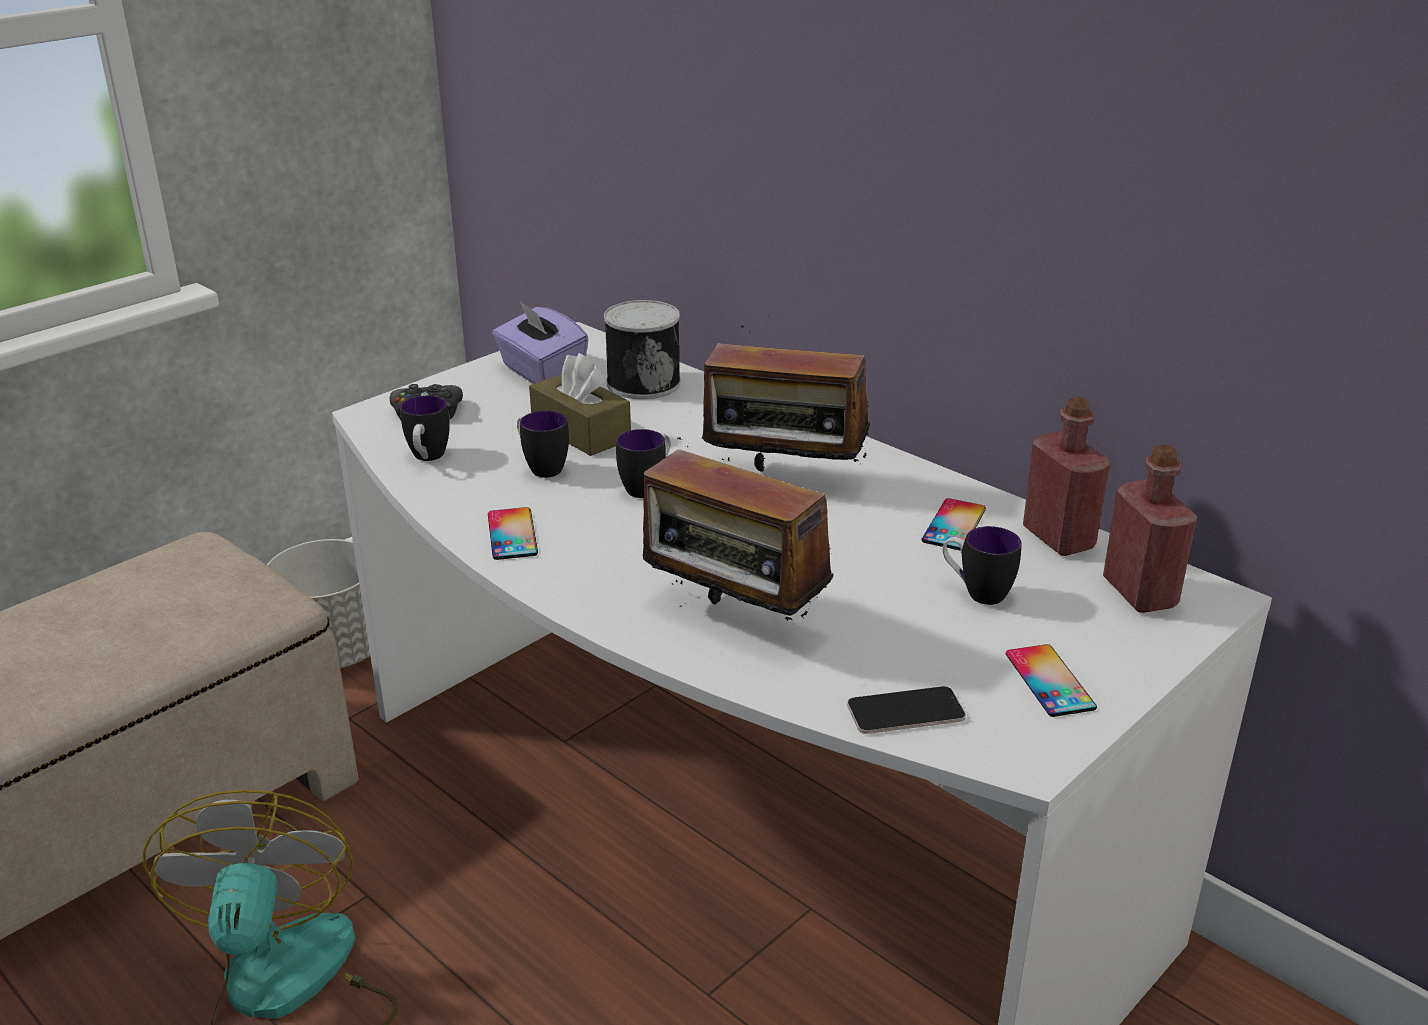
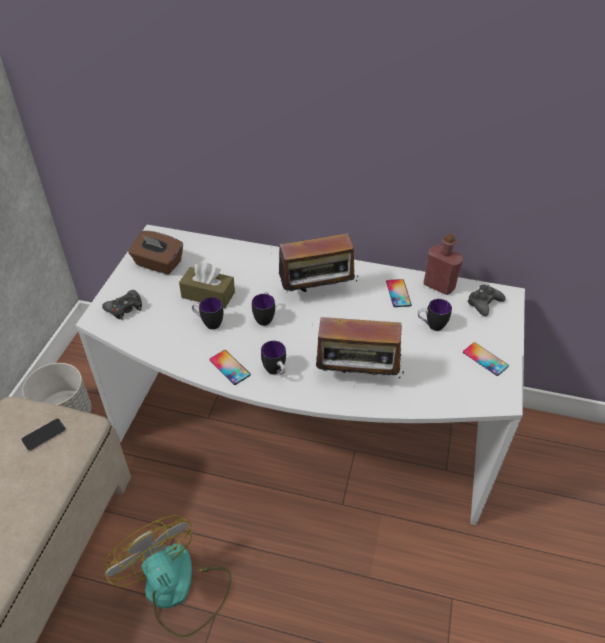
camera: 30 degrees left, 15 degrees up
(427, 459) = (151, 337): mug -> mug (276, 372)
(541, 373) = (158, 264): purple tissue box -> brown tissue box
(643, 382) = (211, 254): can -> none
(905, 712) = (450, 395): phone -> phone (44, 435)
(1139, 593) = (484, 303): red bottle -> black game controller

